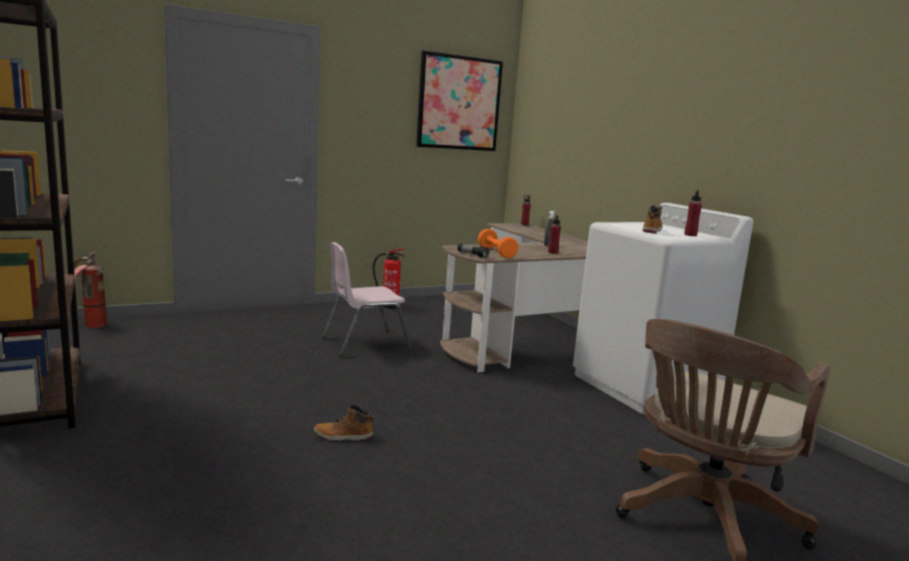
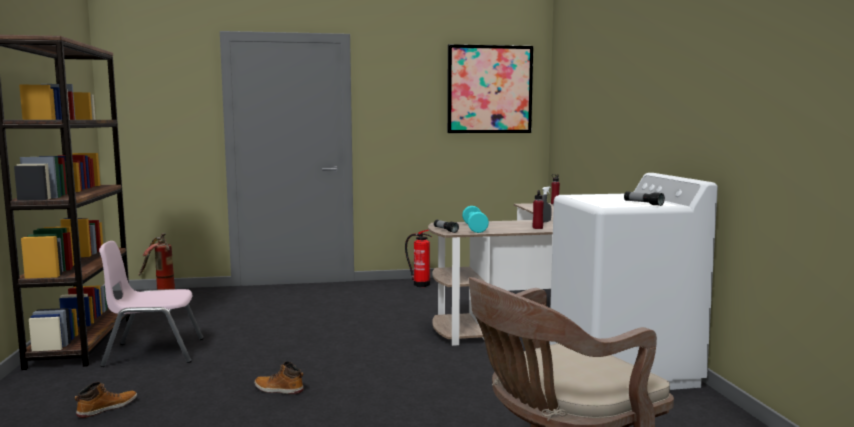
camera: 20 degrees right, 5 degrees down
(365, 343) = (368, 315): pink chair -> pink chair (154, 352)
(496, 253) = (474, 228): orange dumbbell -> turquoise dumbbell
(651, 230) = (604, 200): boot -> boot (107, 408)
(690, 235) = (643, 204): red bottle -> flashlight

